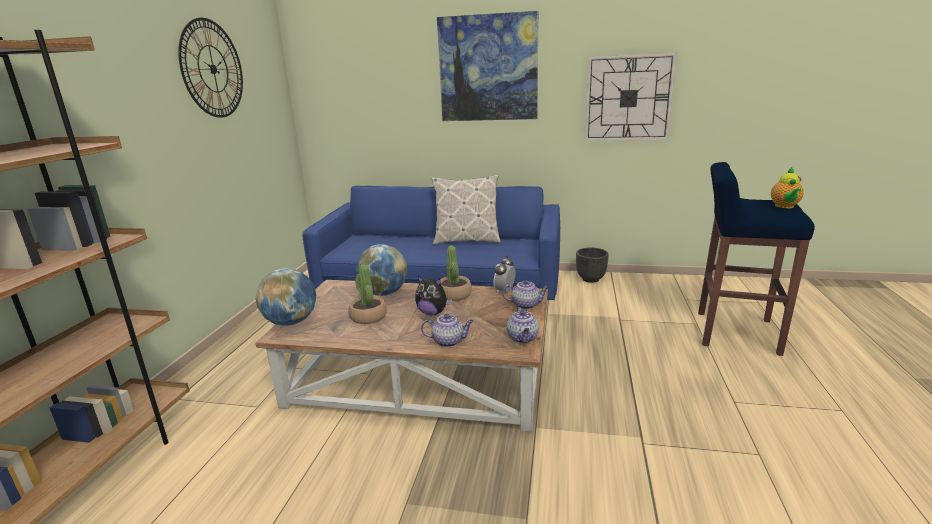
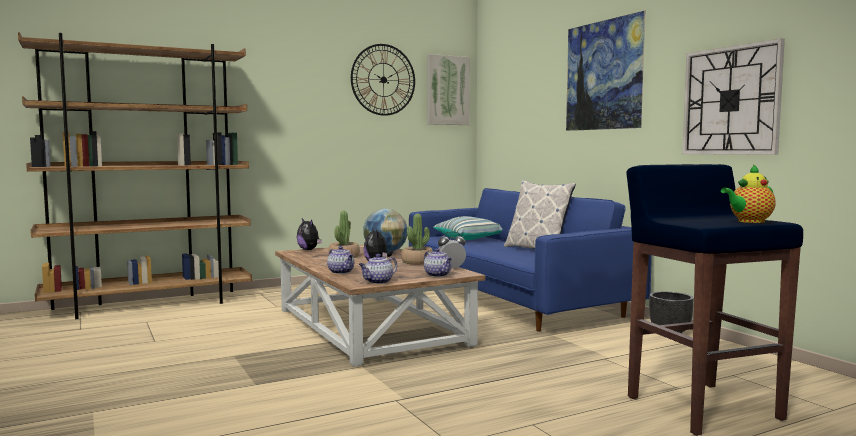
camera: 50 degrees right, 15 degrees down
(268, 76) = (447, 90): none -> picture
(291, 322) = (309, 250): globe -> plush toy
(373, 243) = (469, 239): none -> pillow

